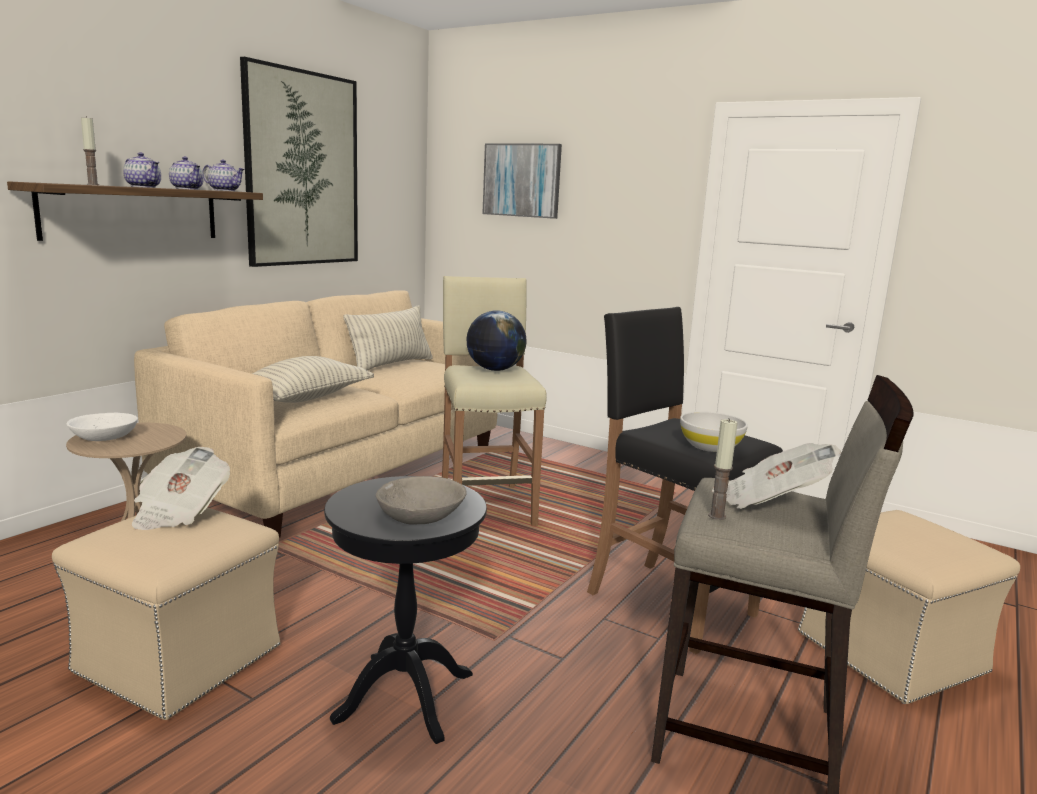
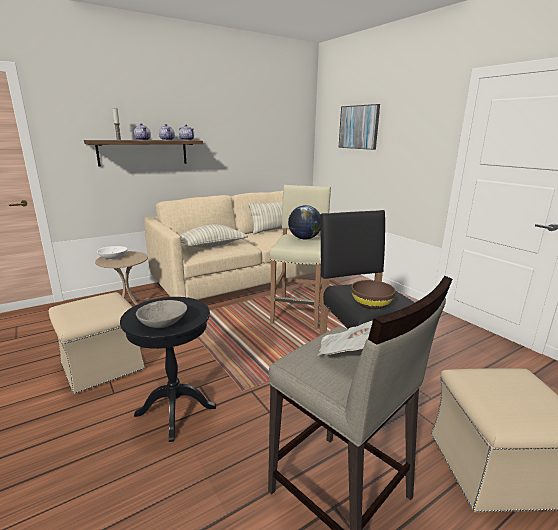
camera: 25 degrees right, 5 degrees up
(179, 512) = (105, 298): newspaper -> none
(302, 169) = (236, 127): picture -> none
(710, 446) = (371, 304): white bowl -> brown bowl
(717, 516) = (302, 357): candle -> none

